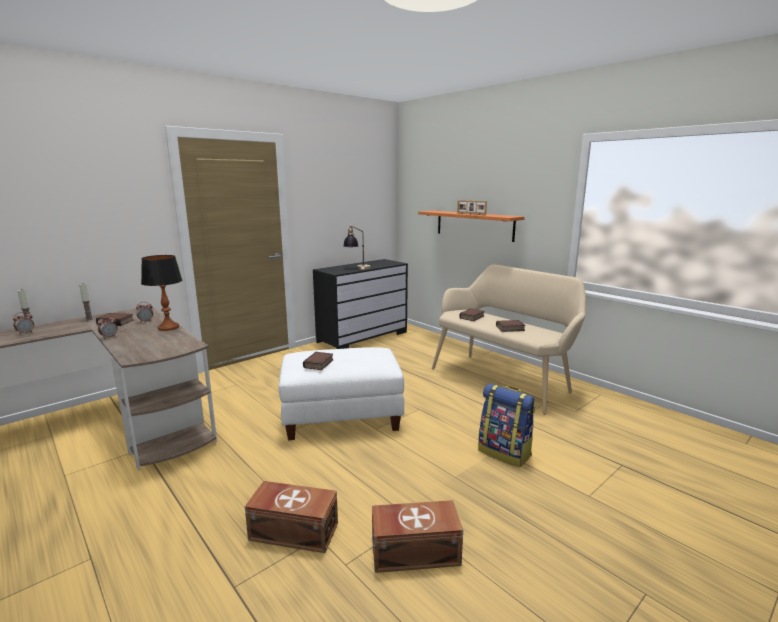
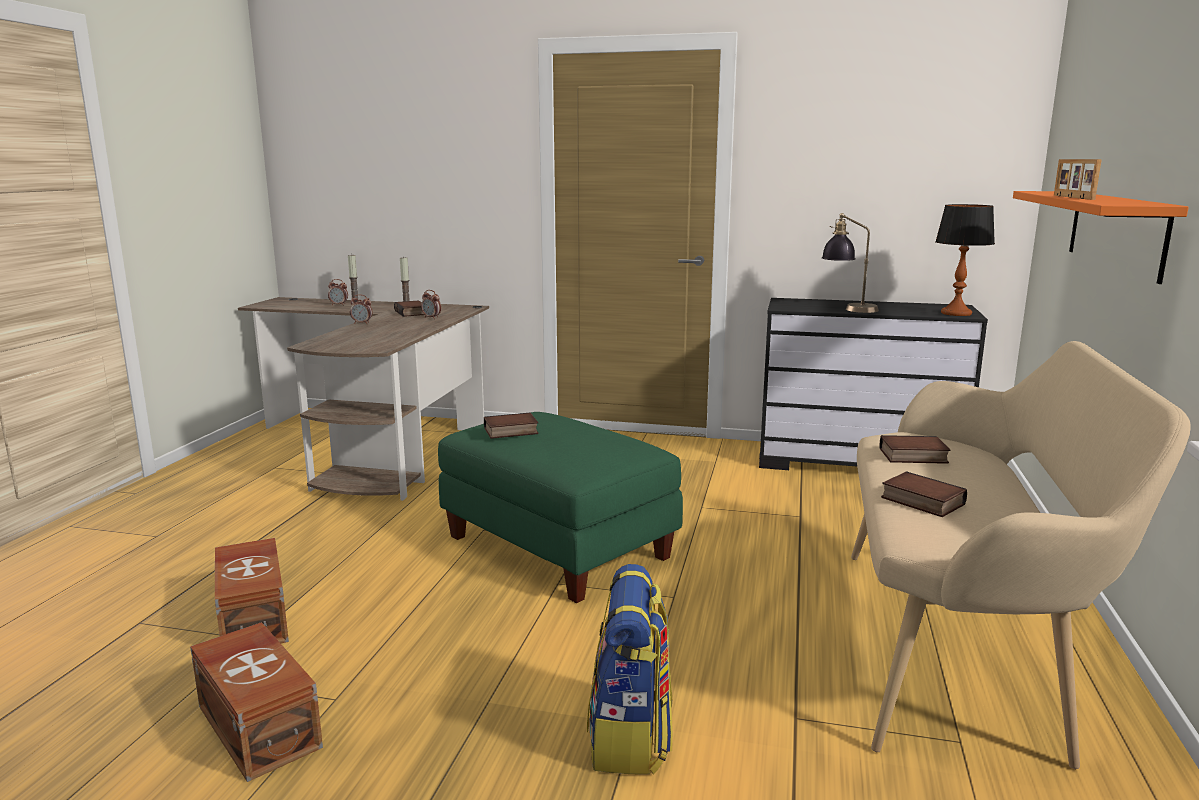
camera: 55 degrees right, 0 degrees up
(168, 327) = (423, 328): table lamp -> table lamp (956, 313)
(341, 418) = (555, 547): white ottoman -> green ottoman

